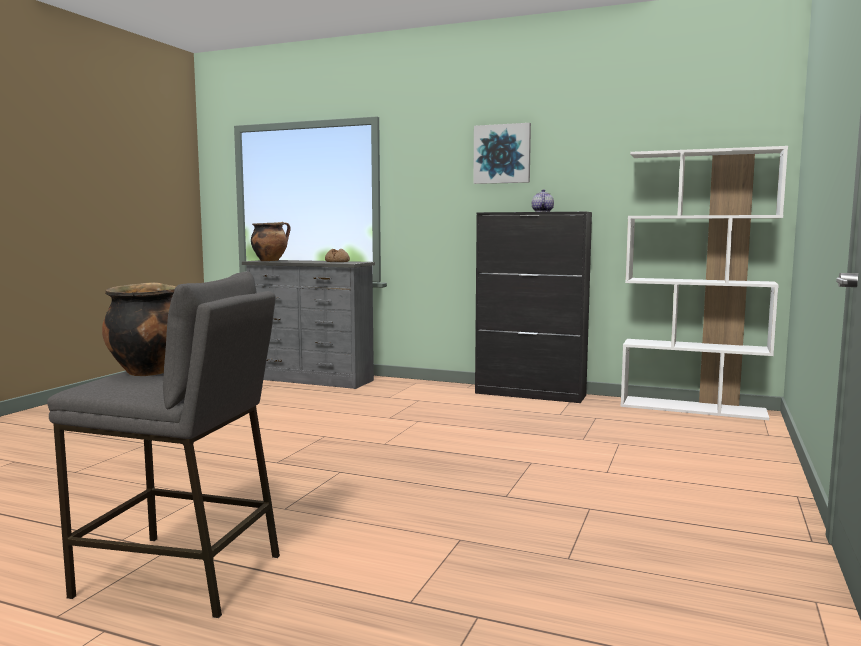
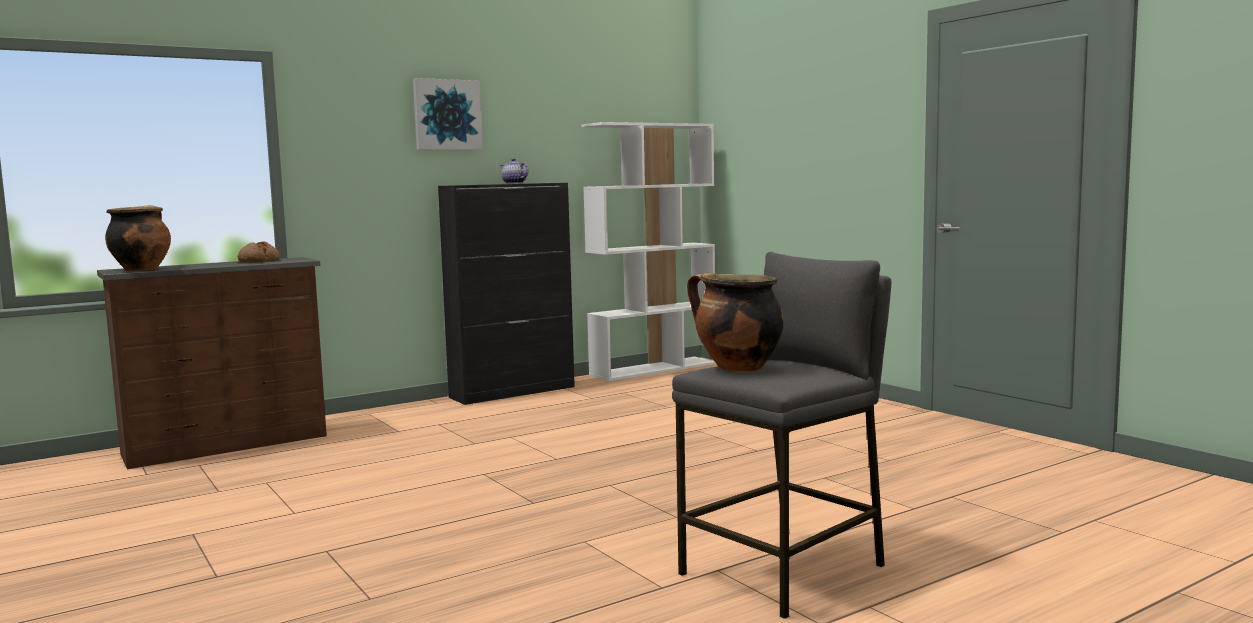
camera: 55 degrees left, 0 degrees up
(311, 380) = (228, 445): grey dresser -> brown dresser

